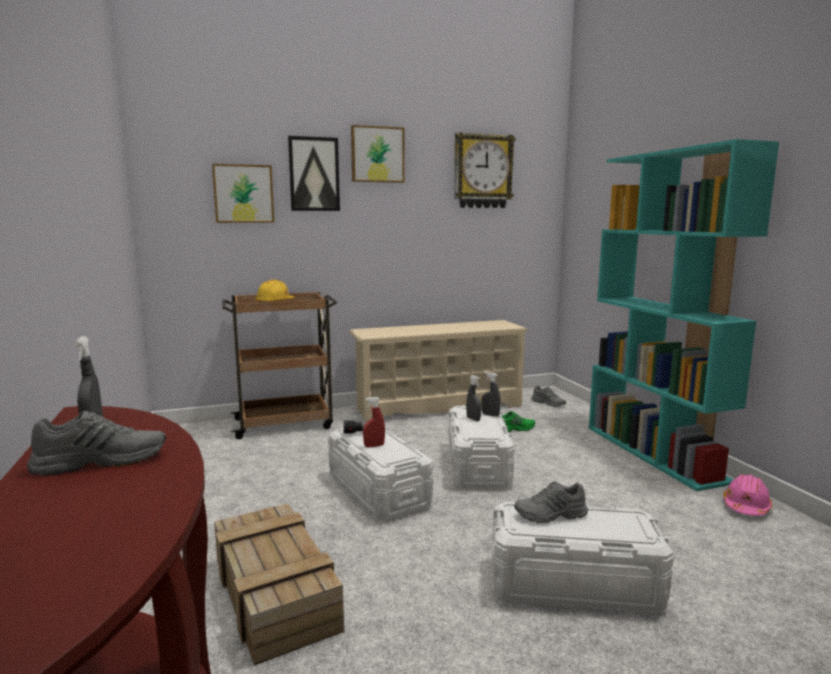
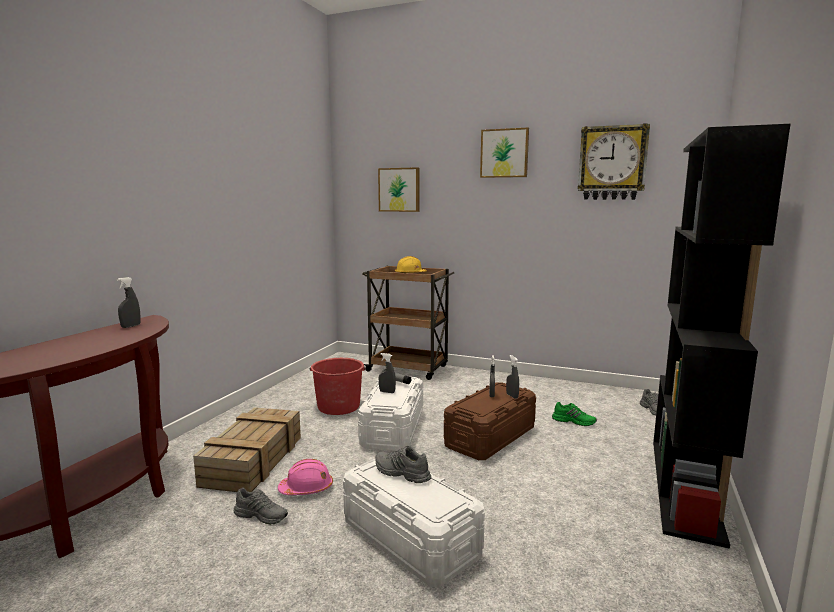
camera: 40 degrees right, 0 degrees up
(101, 460) = (99, 338): grey shoe -> grey shoe (262, 515)
(273, 489) = (338, 406): none -> red bucket
(314, 174) = (451, 173): picture -> none
(374, 446) = (387, 392): red spray bottle -> grey spray bottle
(438, 406) = (539, 386): beige shoe rack -> none
(477, 465) = (490, 437): white storage box -> brown storage box
(655, 453) = (686, 487): turquoise bookcase -> black bookcase
(746, 506) = (695, 570): pink hard hat -> pink hard hat (306, 489)

